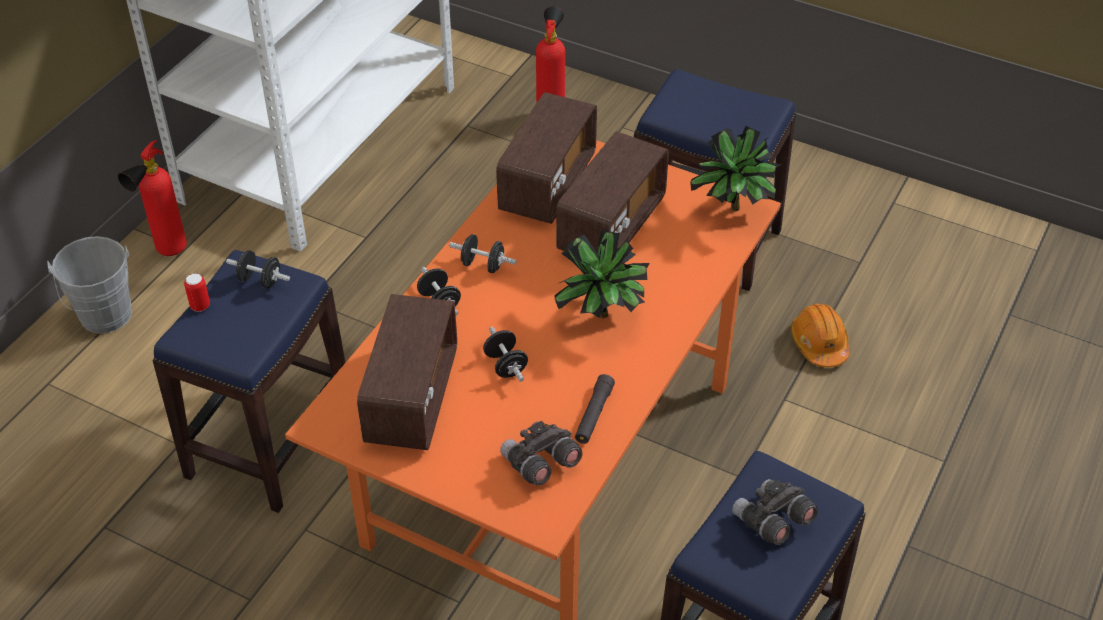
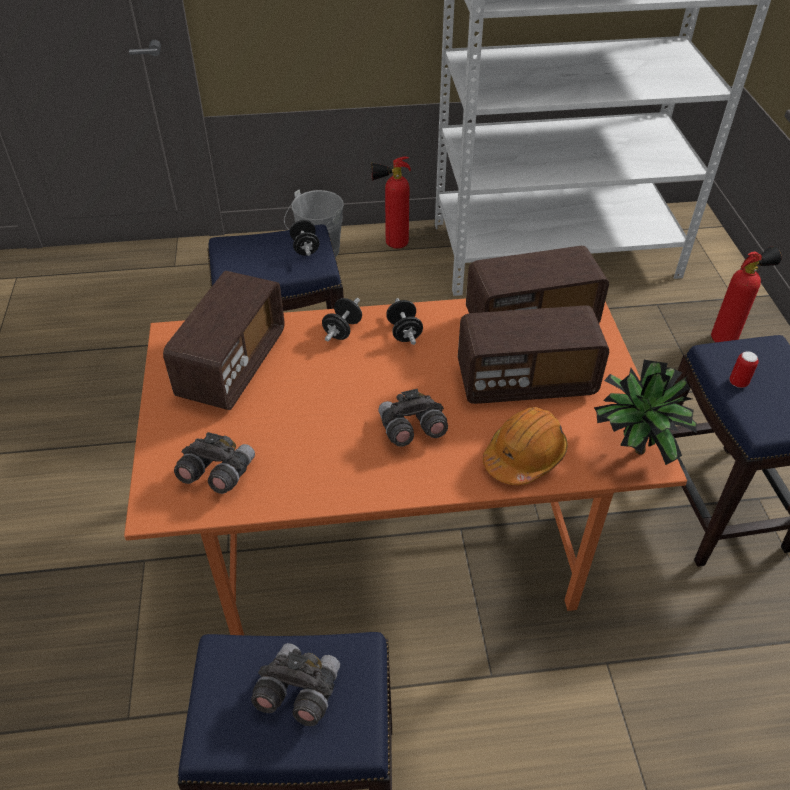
camera: 55 degrees right, 0 degrees up
(200, 306) = (260, 237): can -> can (738, 383)
(411, 398) = (232, 365): radio -> radio turned 45 degrees counterclockwise
(505, 365) = (309, 399): black dumbbell -> none
(594, 415) = (298, 480): black flashlight -> none
(601, 320) = (410, 430): potted plant -> grey binoculars
(819, 343) = (697, 656): orange hard hat -> orange hard hat (524, 456)

